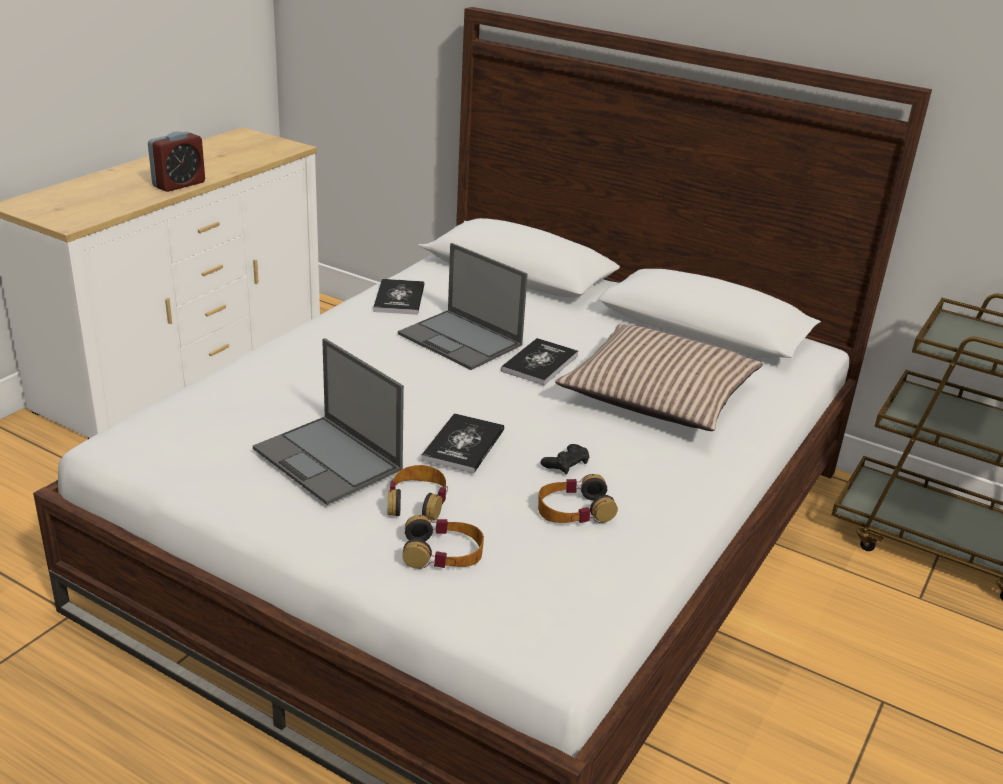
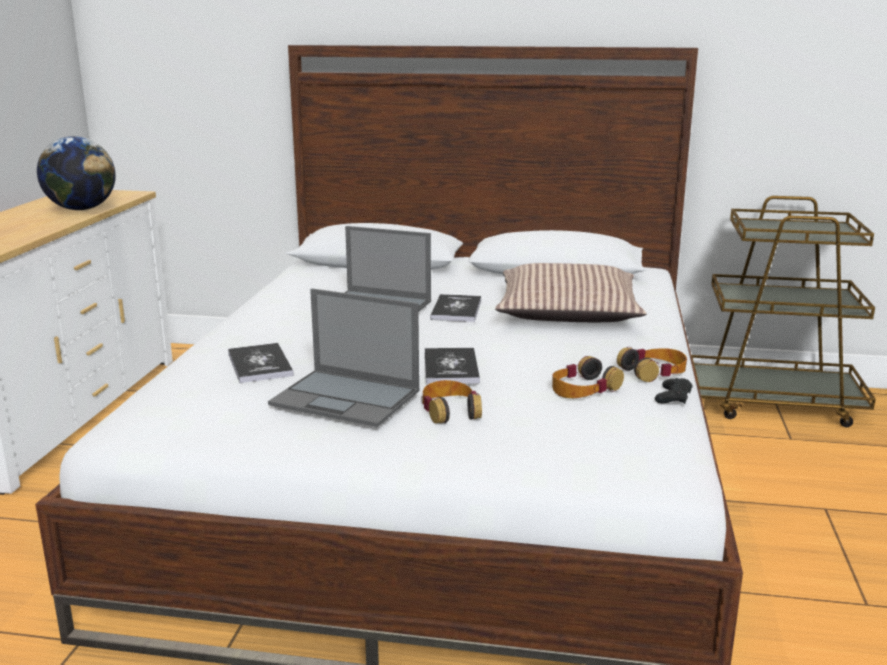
camera: 20 degrees left, 10 degrees down
(179, 184) = (50, 225): alarm clock -> none
(225, 164) = (81, 209): none -> globe
(399, 298) = (295, 292): book -> book (260, 364)
(443, 553) = (510, 437): headphones -> headphones (653, 371)
(566, 464) = (545, 363): black game controller -> black game controller (673, 397)

